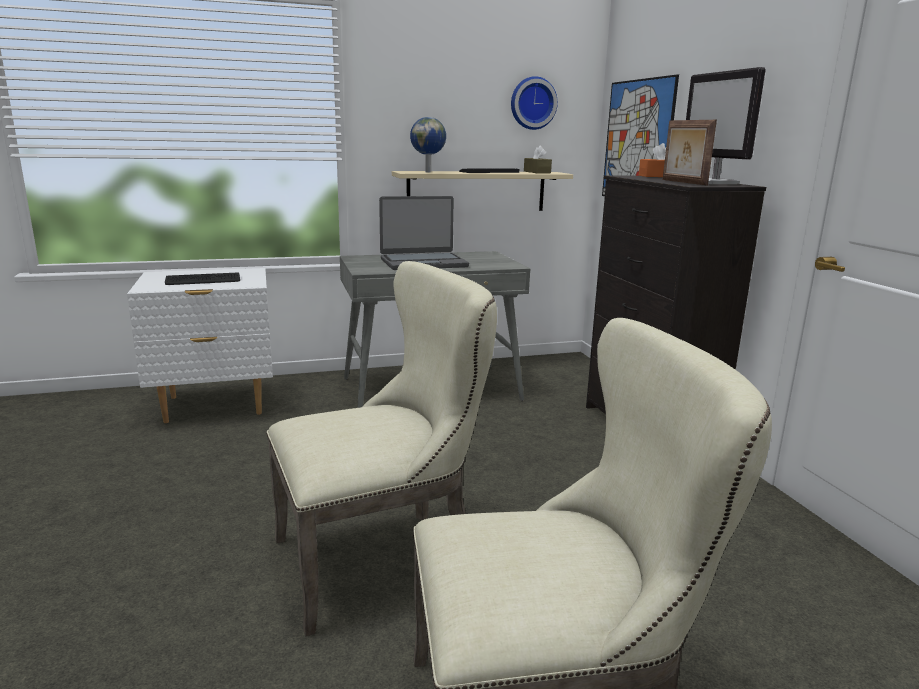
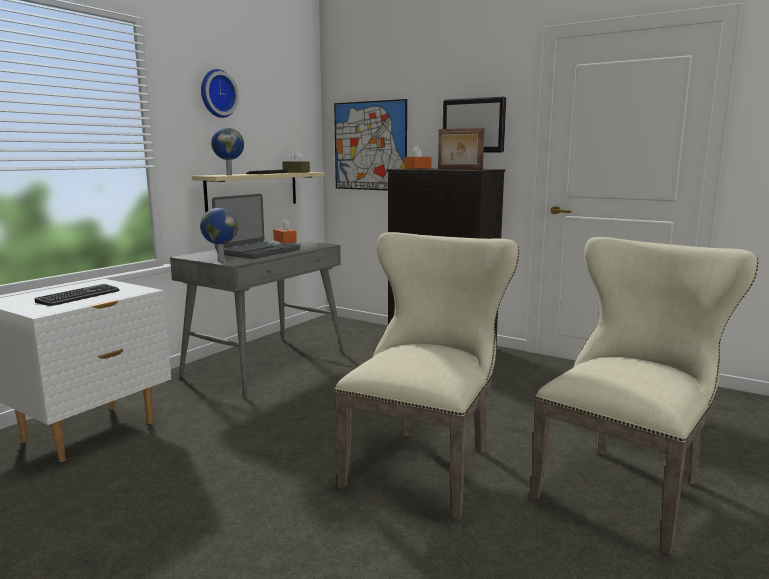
camera: 40 degrees left, 5 degrees down
(362, 266) = (220, 260): none -> globe
(488, 255) = (285, 241): none -> orange tissue box
(532, 103) = (282, 117): wall clock -> wall clock (216, 93)

